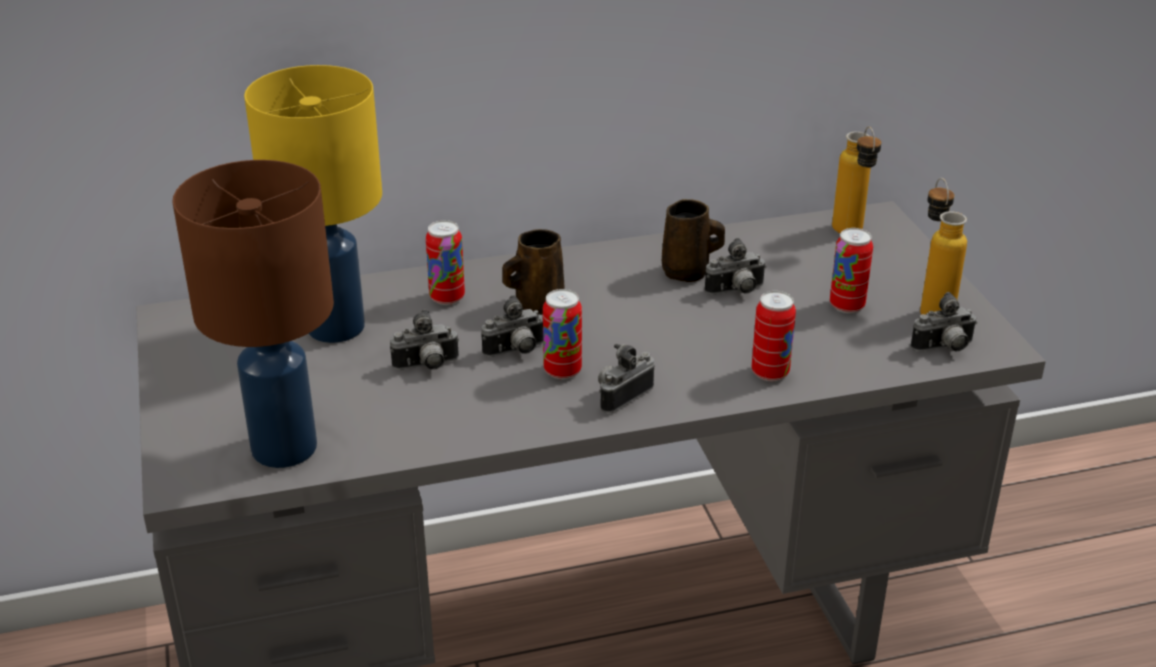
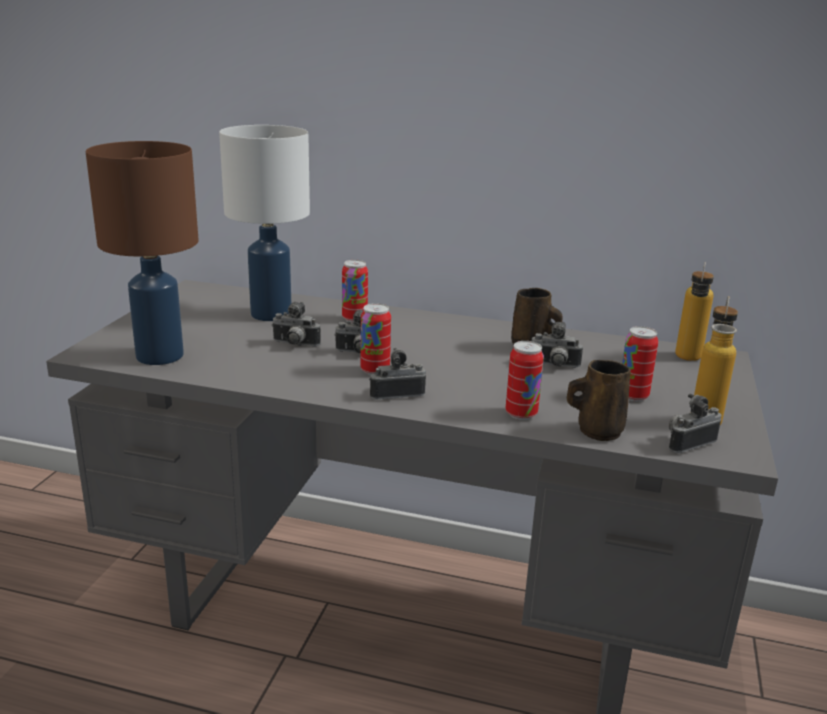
camera: 30 degrees right, 10 degrees down
(335, 328) = (270, 314): yellow table lamp -> white table lamp
(537, 304) = (405, 336): brown mug -> brown mug (596, 431)
(944, 349) = (687, 443): camera -> camera turned 135 degrees clockwise

